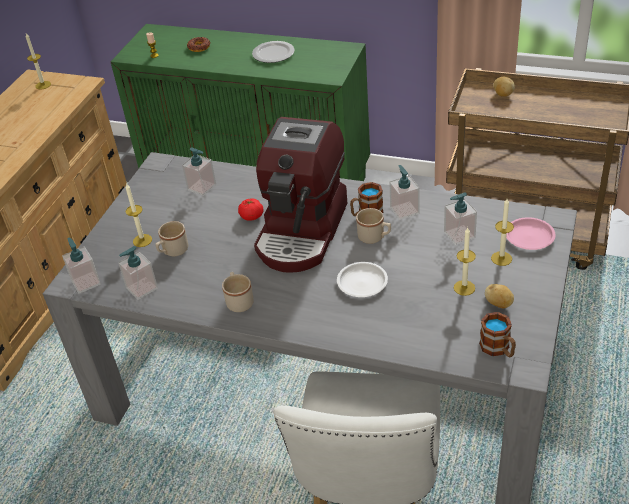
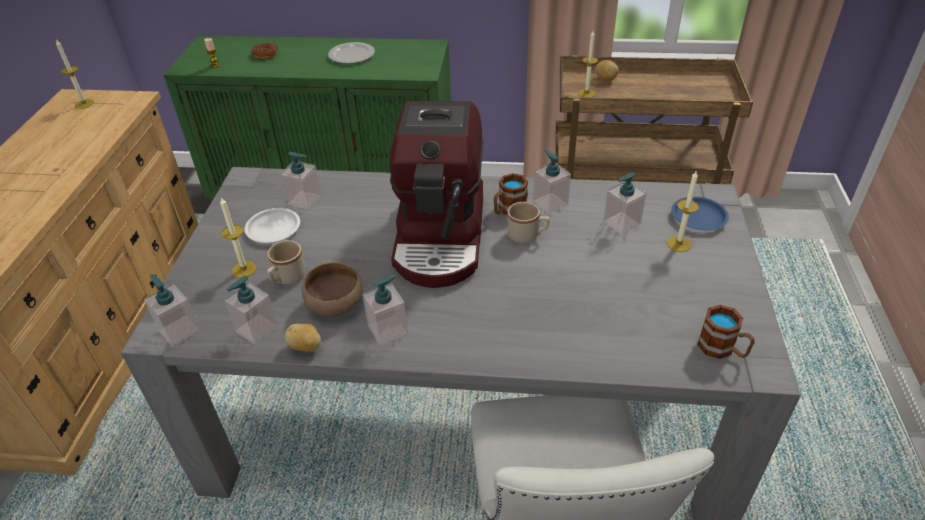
camera: 15 degrees left, 0 degrees up
(205, 277) = (337, 305): none -> brown bowl
(239, 301) = (388, 330): beige mug -> soap dispenser
(251, 216) = (374, 227): tomato -> none
(361, 282) = (531, 289): white plate -> white plate (273, 229)
(464, 288) = (652, 281): candle -> candle (586, 93)
(498, 304) = (698, 296): potato -> potato (306, 347)
(529, 237) = (698, 217): pink plate -> blue plate

